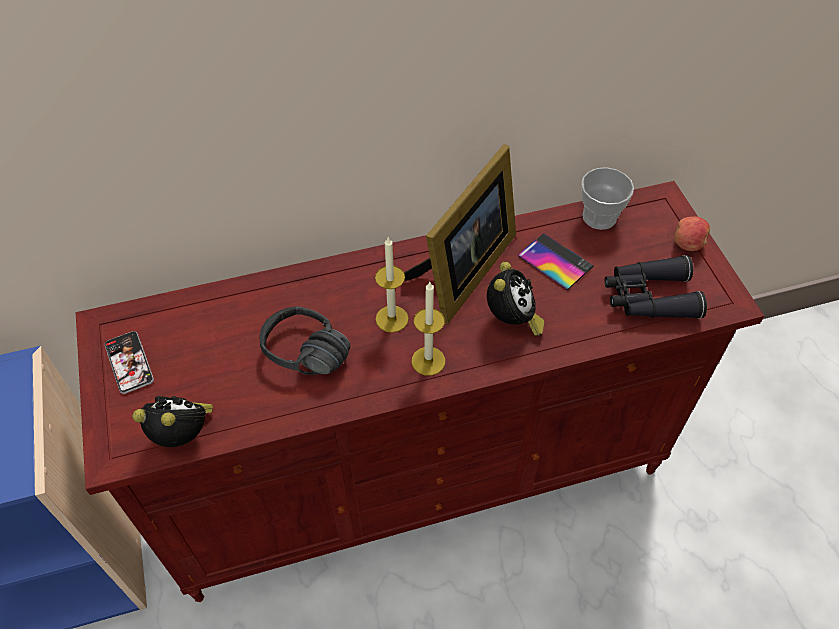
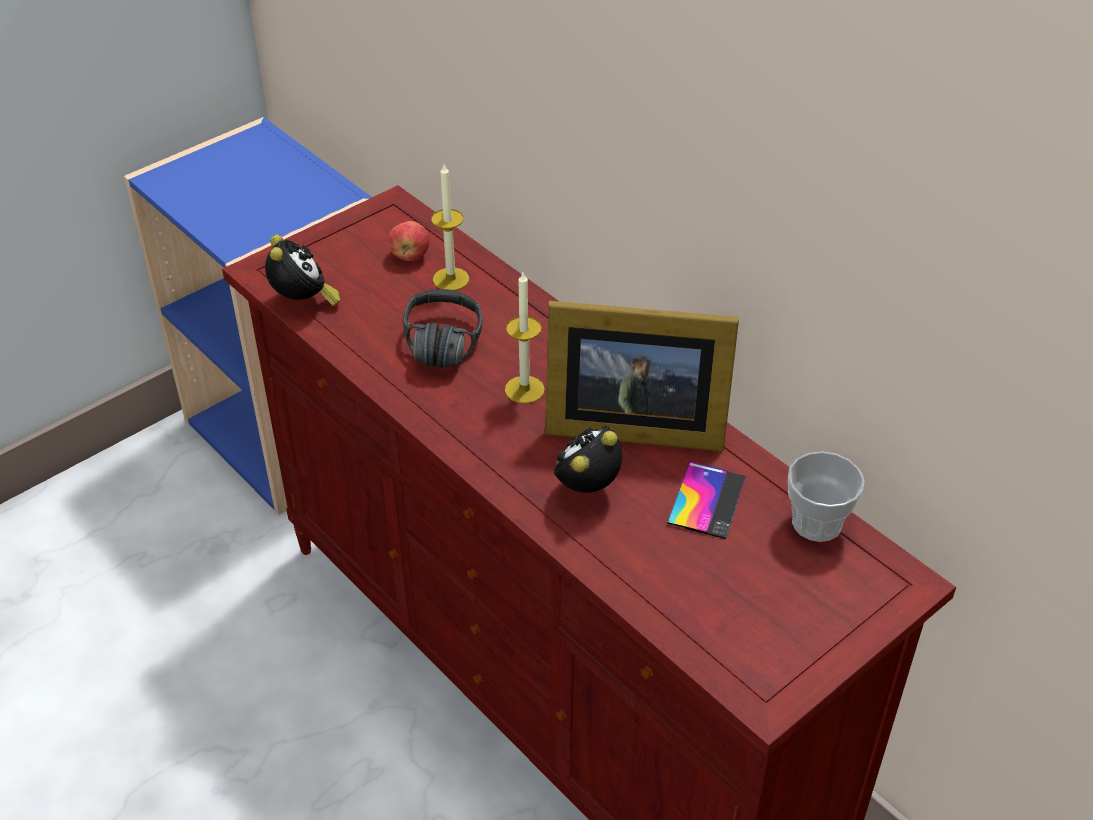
camera: 65 degrees right, 10 degrees down
(129, 362) = (361, 238): phone -> none
(428, 361) = (486, 436): candle -> candle (451, 279)
(511, 320) = (586, 487): alarm clock -> alarm clock turned 150 degrees clockwise
(648, 297) = (711, 607): black binoculars -> none
(688, 244) = (839, 628): apple -> apple (410, 256)

